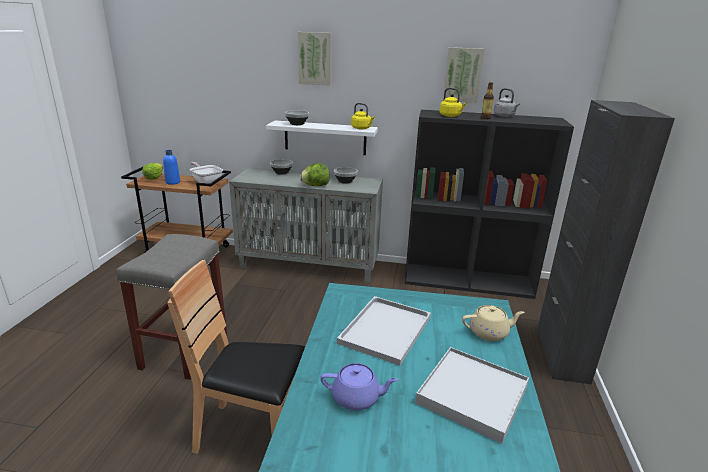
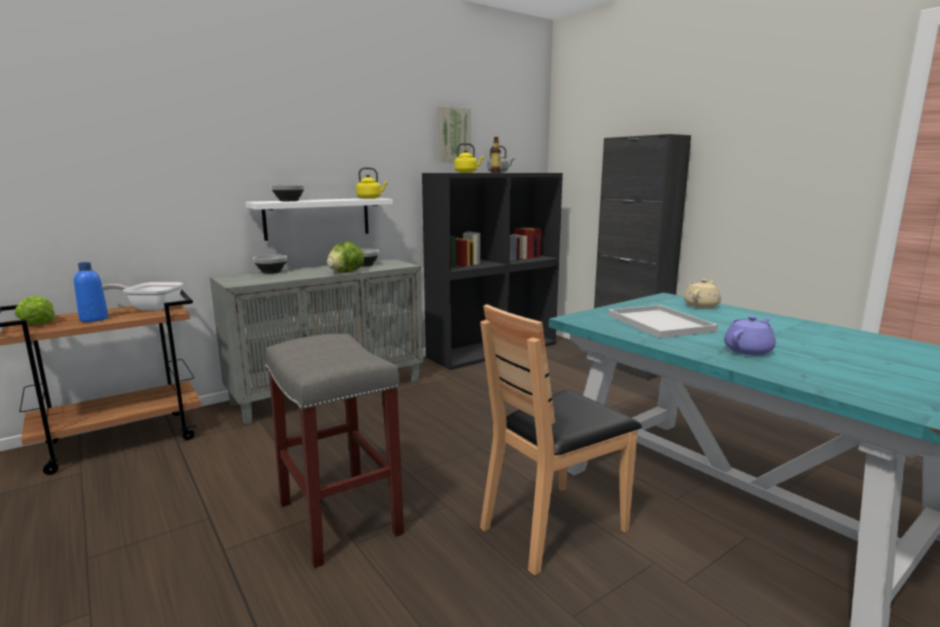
camera: 45 degrees left, 10 degrees down
(315, 58) = (297, 116): picture -> none
(472, 395) = (776, 327): white tray -> none

